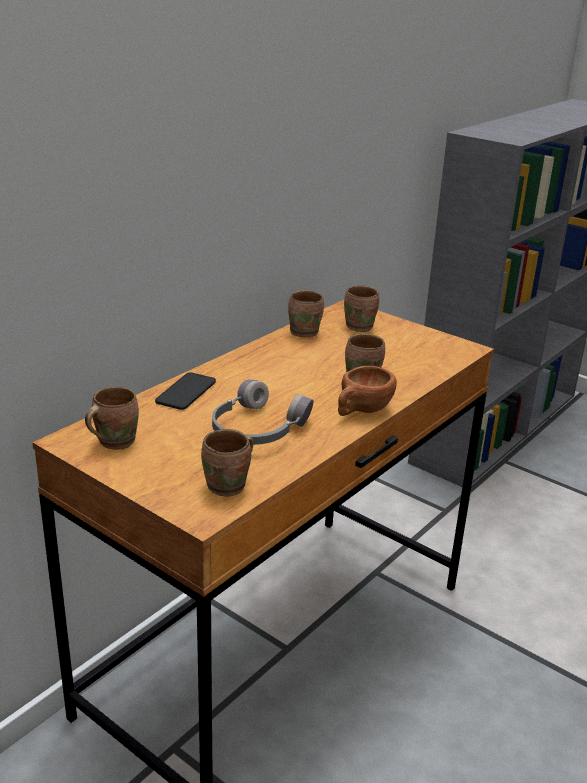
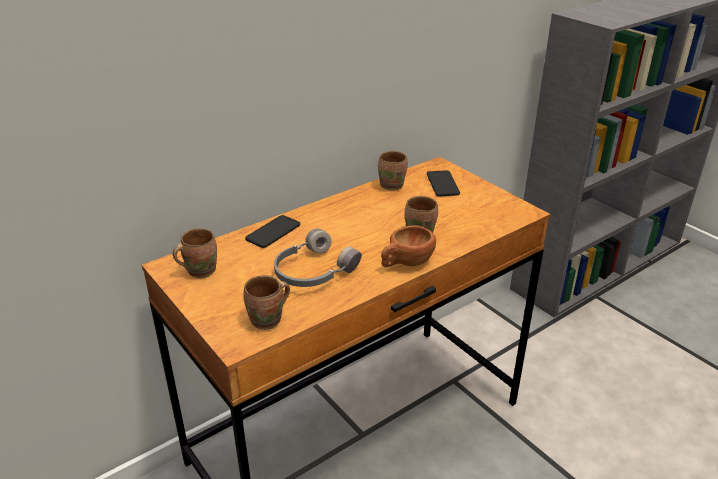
camera: 15 degrees right, 5 degrees up
(362, 327) = (442, 184): brown mug -> phone

